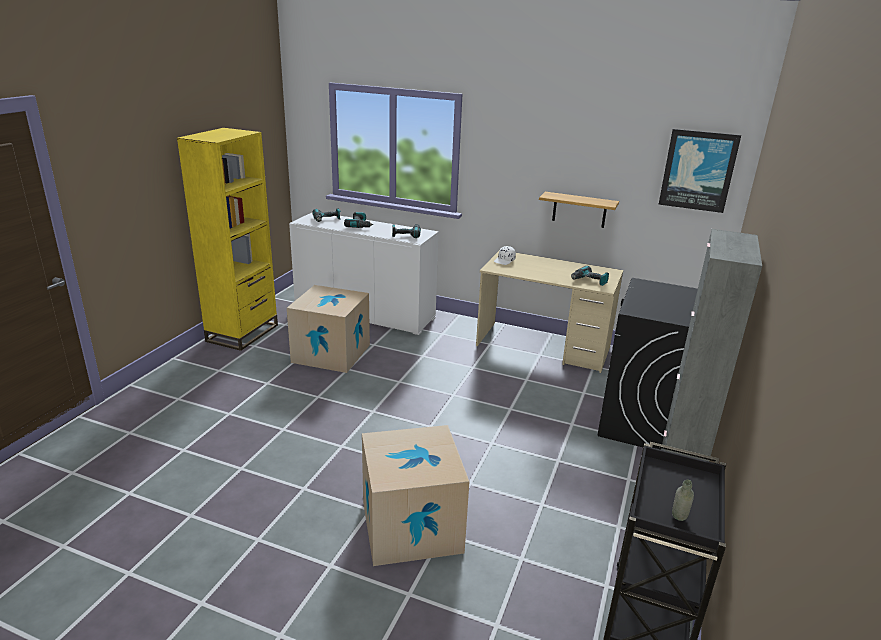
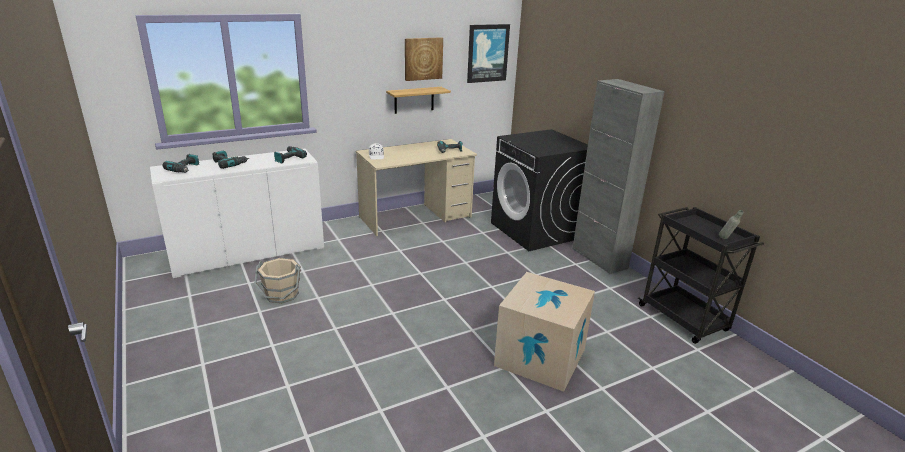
camera: 50 degrees left, 0 degrees up
(243, 333) = (159, 324): yellow bookcase -> none
(331, 353) = (281, 294): cardboard box -> beige bucket
(598, 162) = (423, 58): none -> picture

